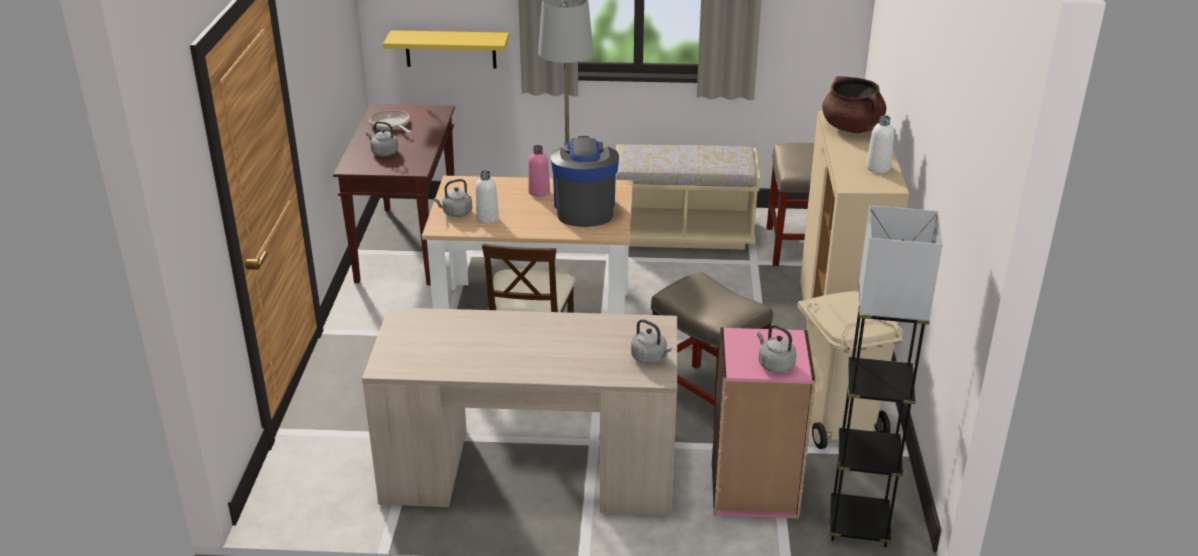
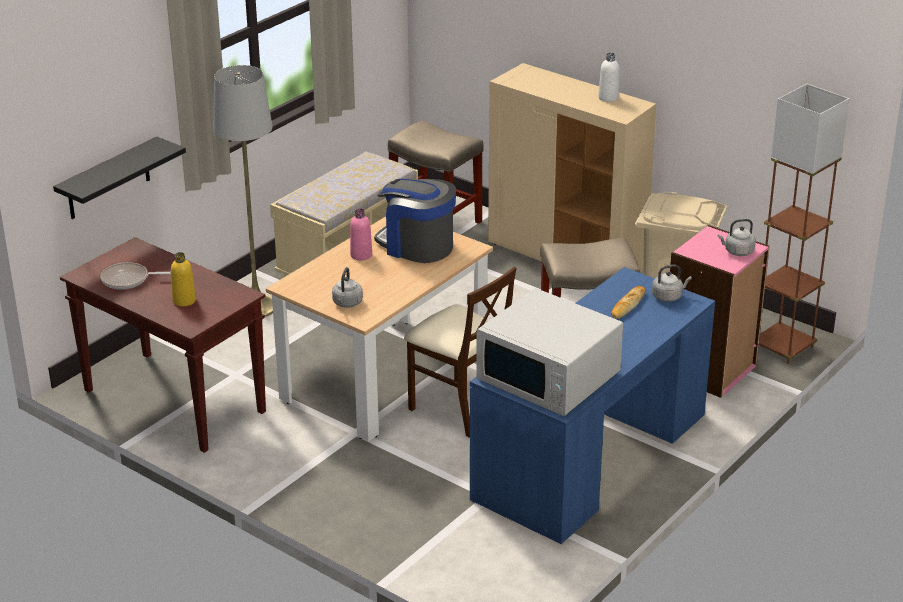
camera: 55 degrees left, 0 degrees up
(383, 152) = (184, 301): grey kettle -> yellow bottle
(432, 343) = (549, 377): none -> white microwave
(450, 49) = (108, 179): yellow shelf -> black shelf
(487, 218) = (376, 292): white bottle -> none
(529, 468) = (589, 456): beige desk -> blue desk
(606, 341) = (628, 305): none -> bread
(852, 128) = (536, 82): brown cooking pot -> none
(858, 525) = (783, 347): grey floor lamp -> brown floor lamp

